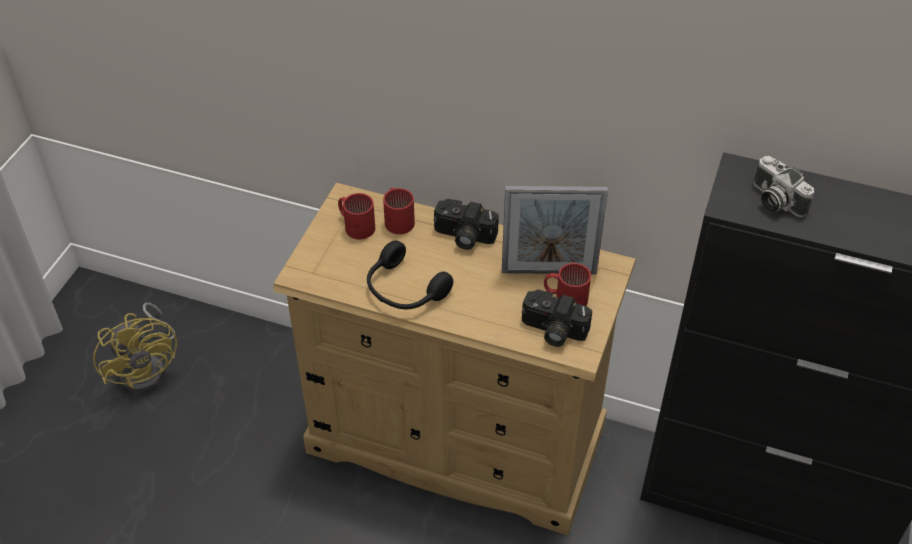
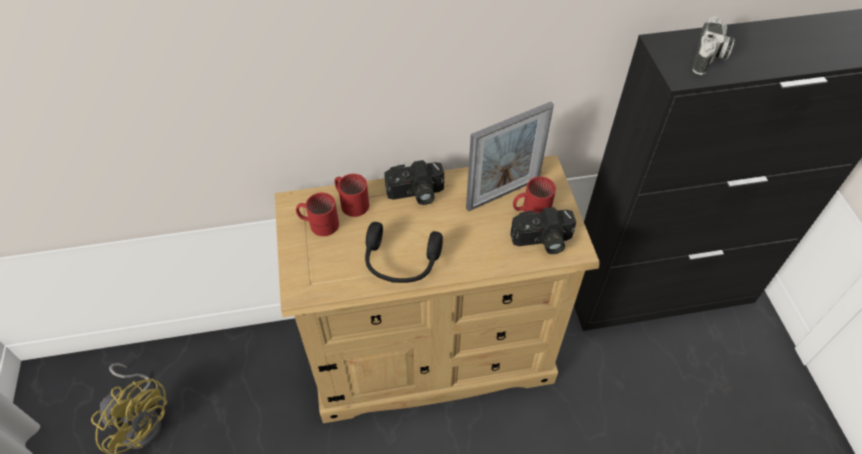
camera: 30 degrees left, 5 degrees up
(774, 200) = (709, 58): camera -> camera turned 90 degrees counterclockwise

